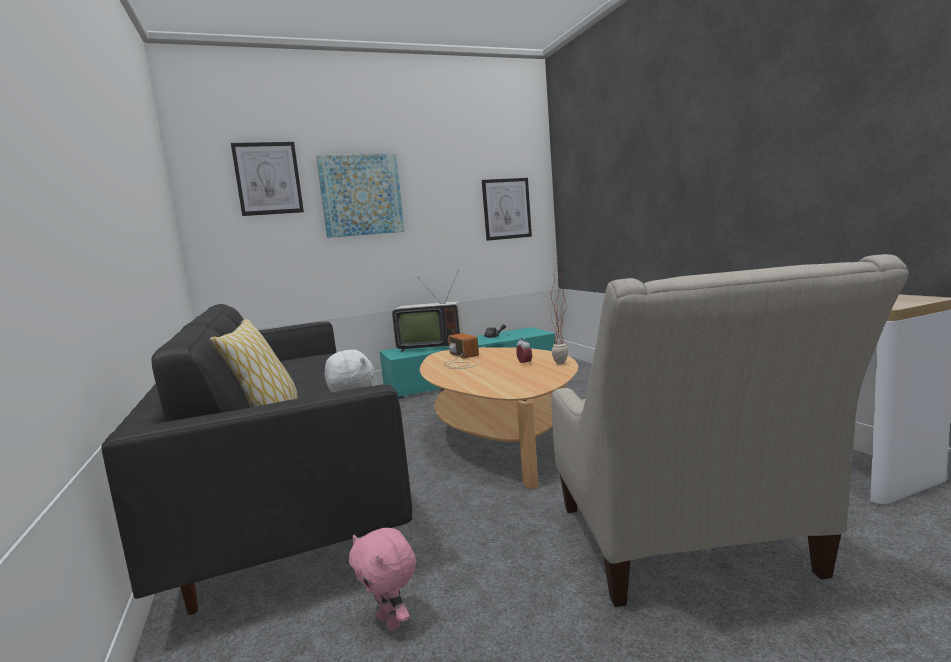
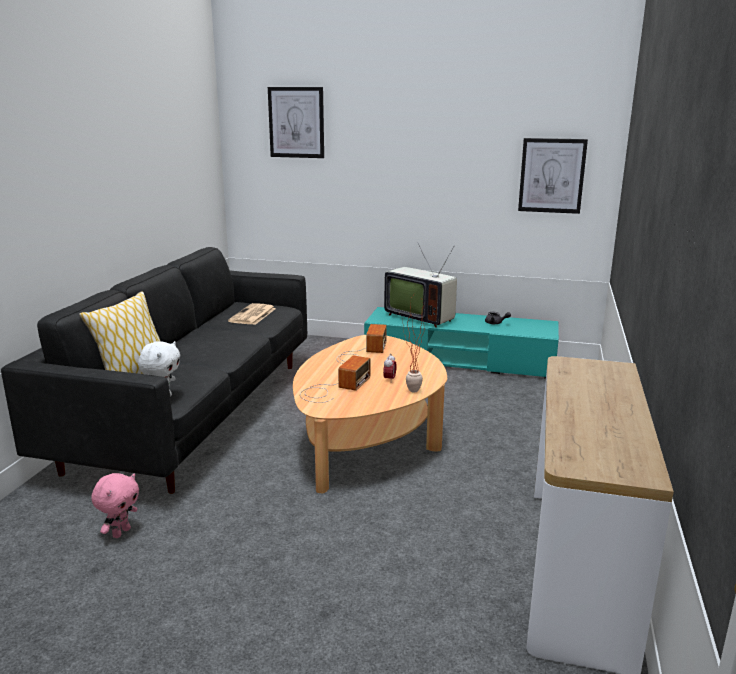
camera: 35 degrees right, 10 degrees up
(302, 365) = (252, 315): none -> newspaper
(361, 195) = (381, 145): picture -> none
(391, 622) = (121, 532): pink plush toy -> pink plush toy turned 150 degrees counterclockwise
(495, 380) = (333, 388): none -> radio
(688, 550) = (324, 592): beige armchair -> none

